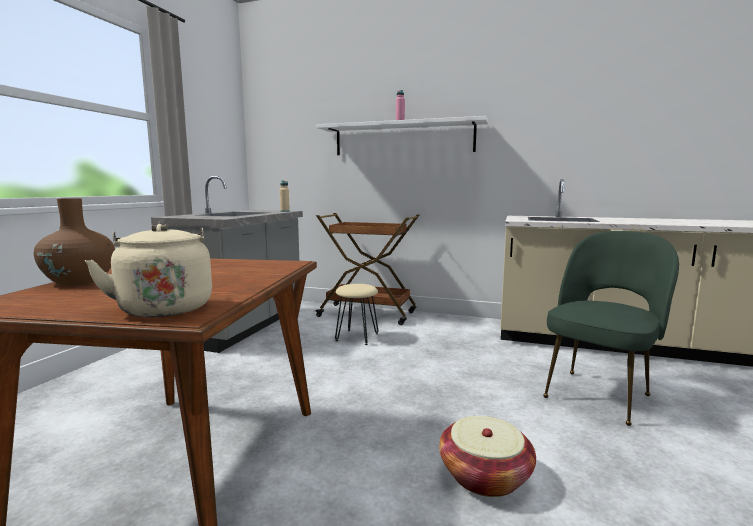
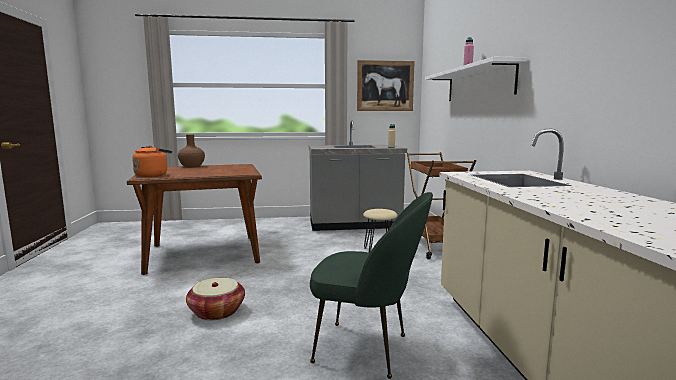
camera: 65 degrees right, 0 degrees up
(165, 307) = (153, 175): beige kettle -> orange kettle
(215, 129) = (385, 86): none -> picture

